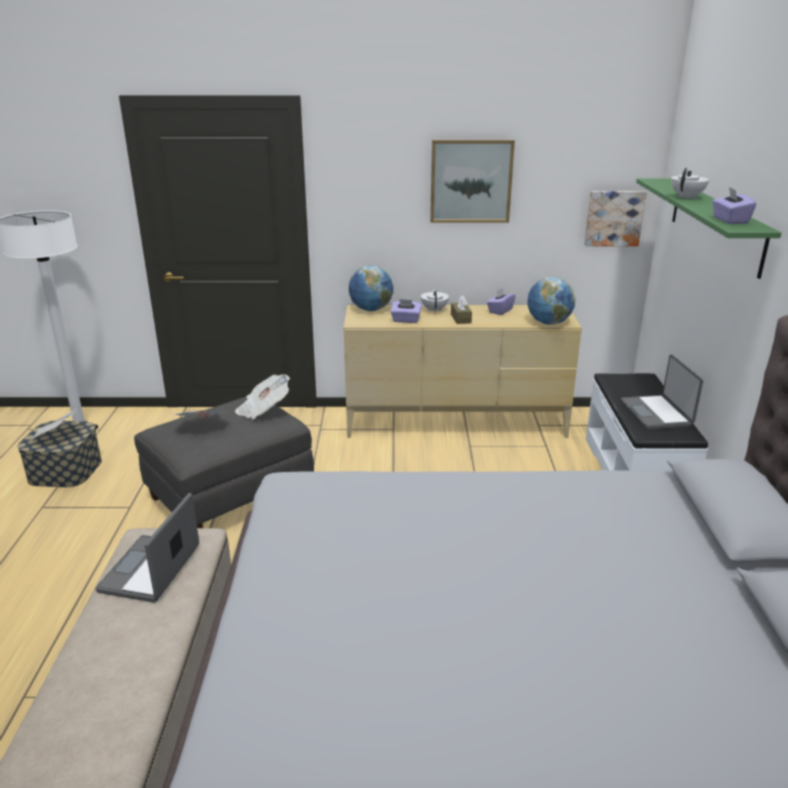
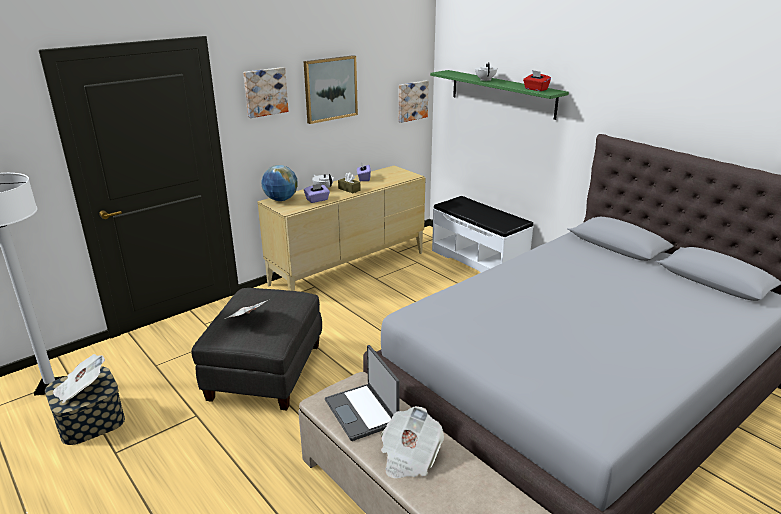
camera: 40 degrees left, 0 degrees up
(263, 410) = (273, 293): newspaper -> newspaper (409, 457)
(372, 172) = (265, 92): none -> picture
(548, 323) = (403, 178): globe -> none
(657, 413) = (493, 215): laptop -> none
(729, 220) = (535, 89): purple tissue box -> red tissue box

